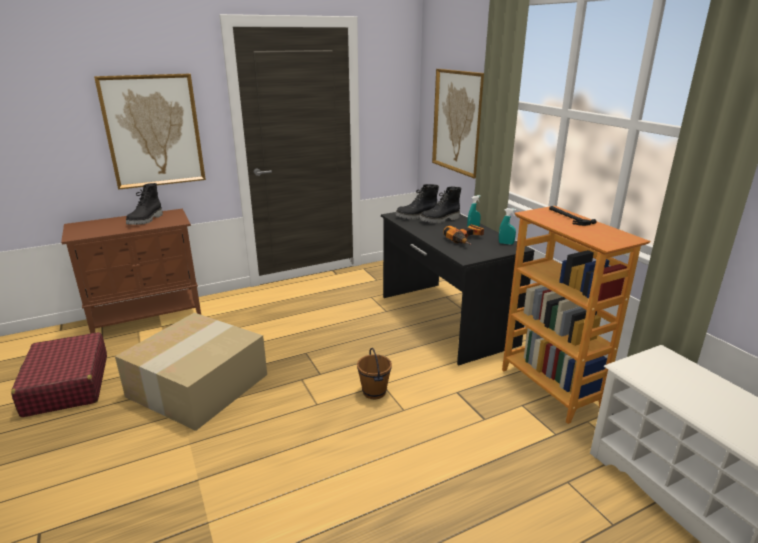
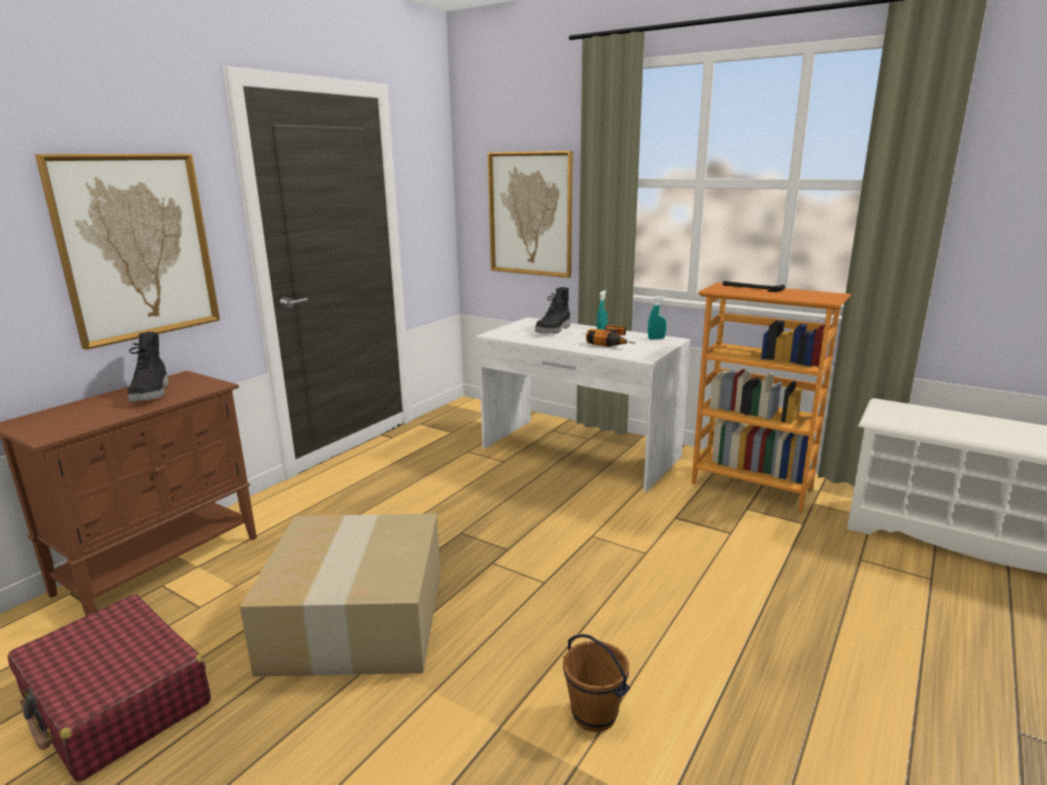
camera: 30 degrees left, 5 degrees down
(374, 392) = (593, 547): brown bucket -> brown bucket (593, 715)
(416, 216) = (522, 331): black boot -> none
(445, 319) = (579, 452): black desk -> white desk

